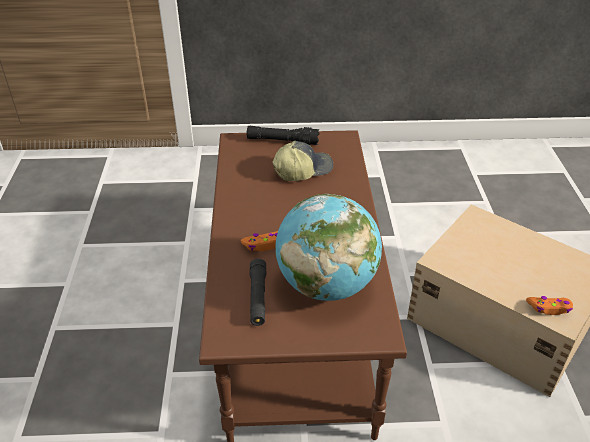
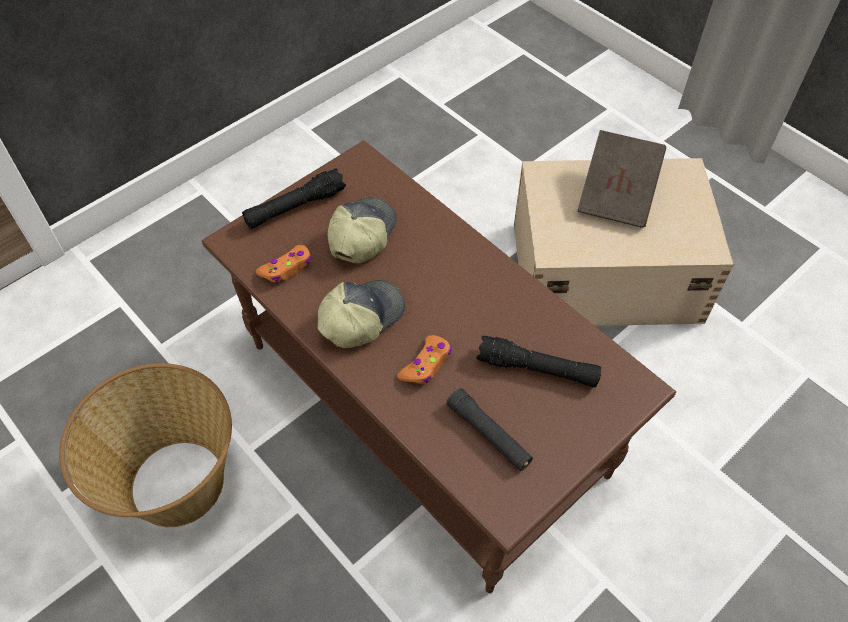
camera: 40 degrees left, 15 degrees up
(132, 273) = (175, 483): none -> basket
(256, 204) = (360, 317): none -> cap
(326, 285) = (537, 369): globe -> black flashlight
(522, 254) = (617, 194): none -> brown book
(549, 308) = (688, 243): orange game controller -> orange game controller (286, 268)

